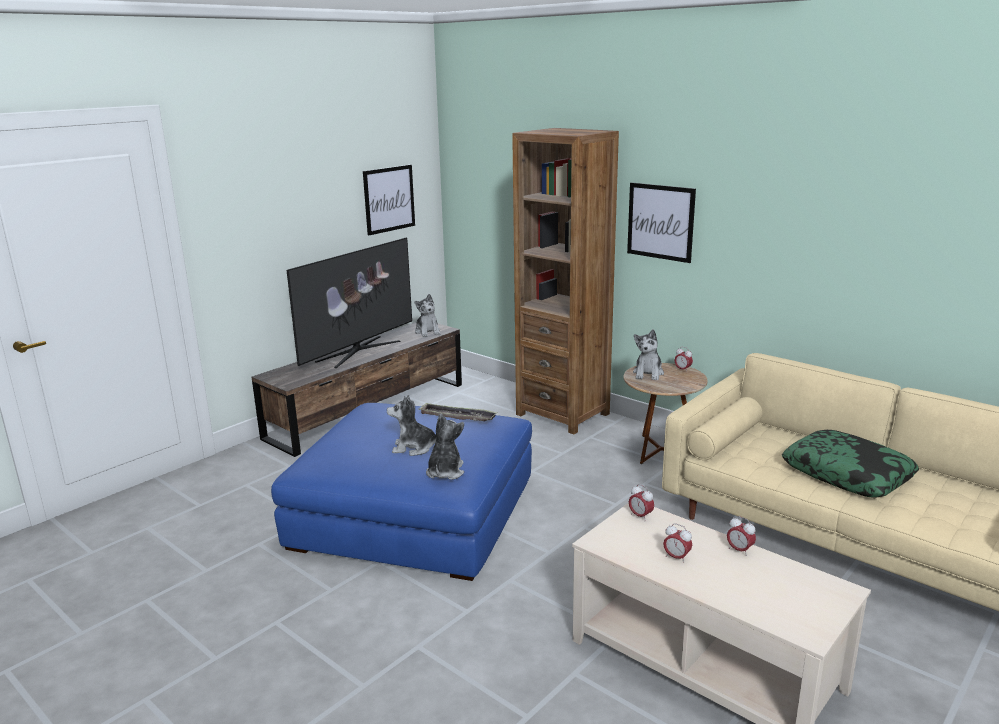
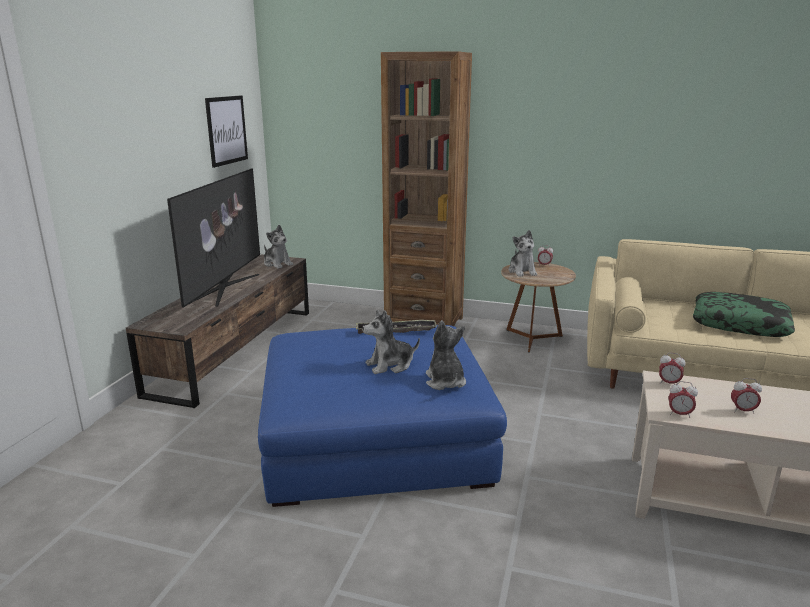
camera: 25 degrees left, 0 degrees up
(660, 222) = (513, 135): picture -> none
(739, 550) = (775, 393): alarm clock -> alarm clock (679, 414)

